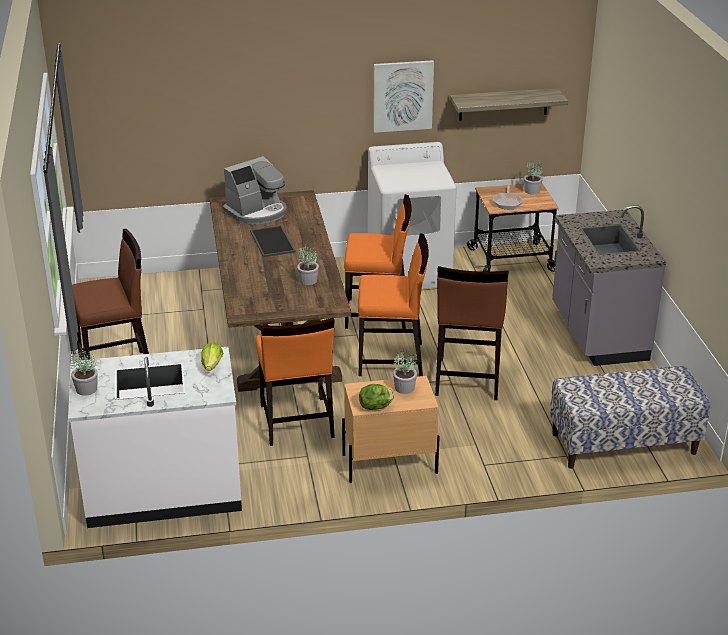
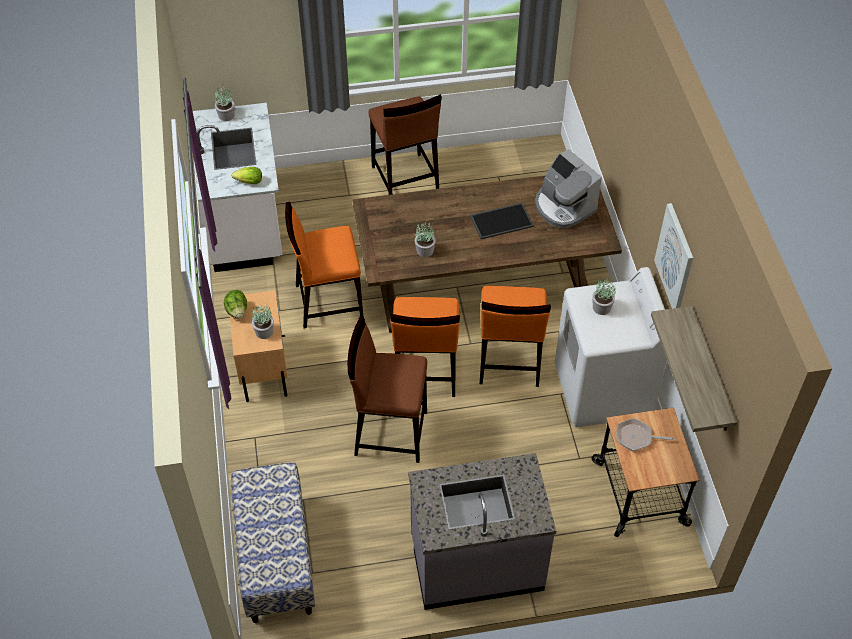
camera: 90 degrees right, 20 degrees up
(532, 191) = (671, 467): potted plant -> potted plant (601, 308)

